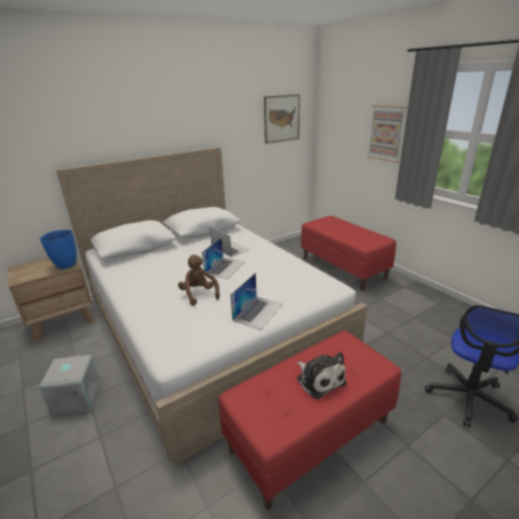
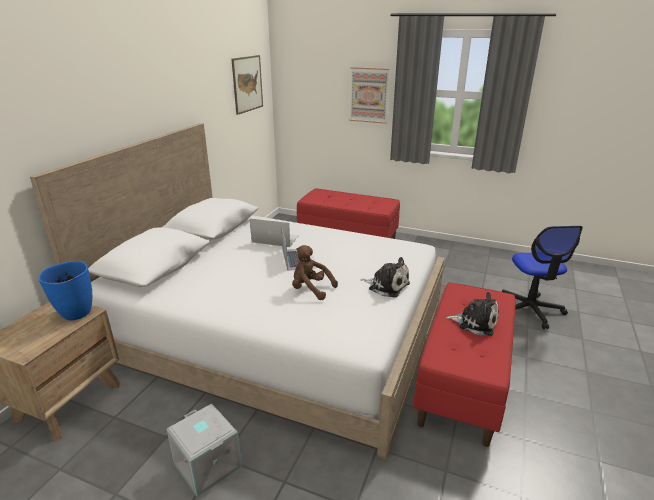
camera: 35 degrees left, 0 degrees up
(258, 312) = (386, 286): laptop -> plush toy

